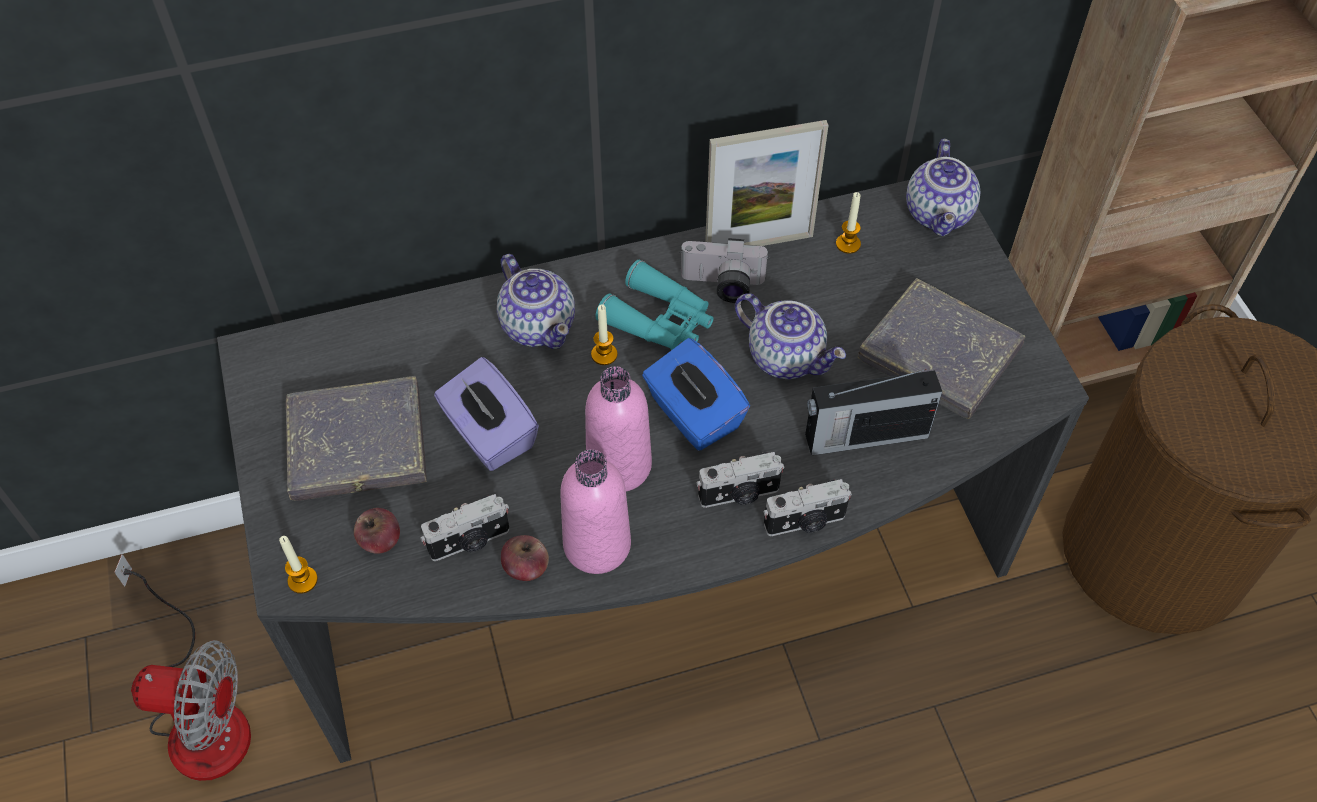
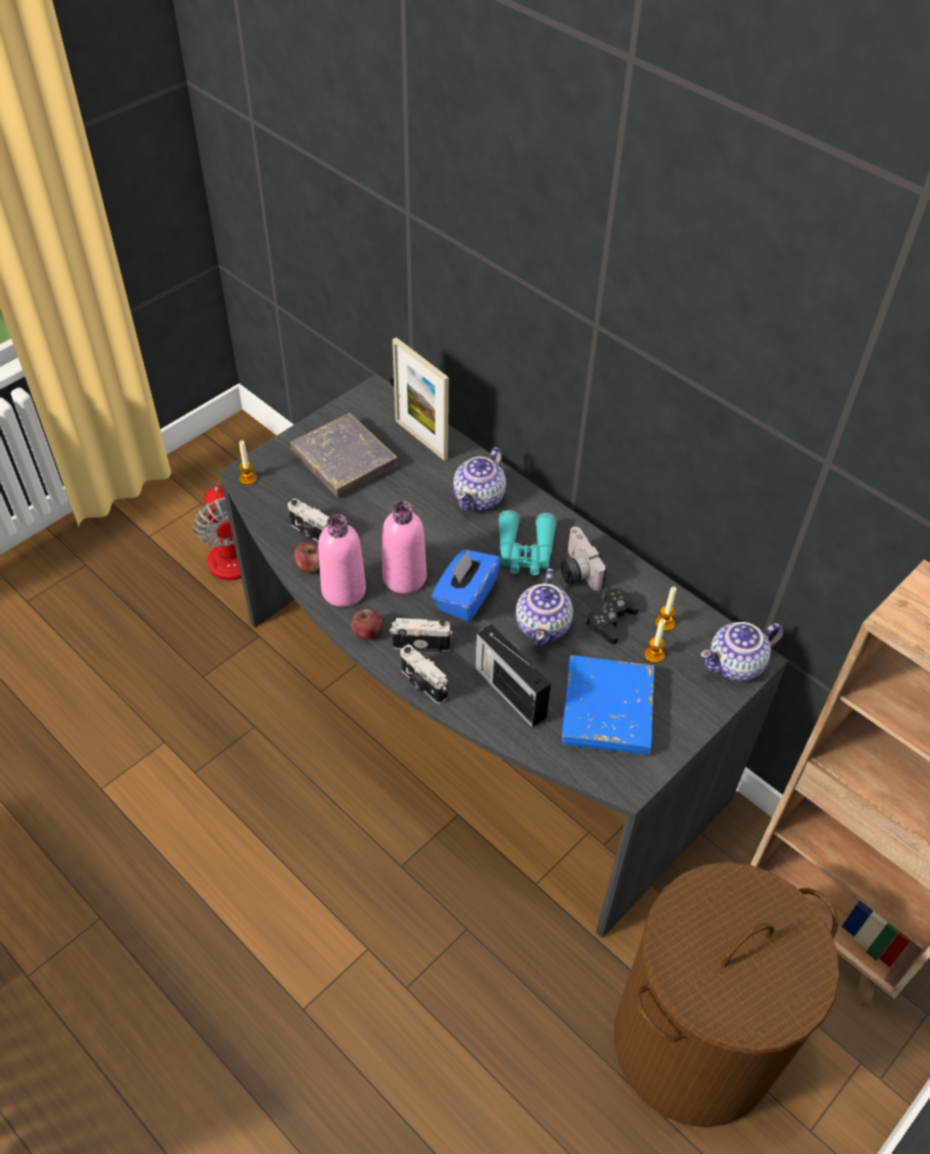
camera: 60 degrees right, 5 degrees down
(380, 540) = (290, 497): apple -> apple (367, 632)
(489, 434) = (387, 510): purple tissue box -> none
(604, 354) = (480, 536): candle -> candle (654, 655)
(739, 495) = (421, 643): camera -> camera turned 135 degrees clockwise
(759, 243) = (626, 576): picture frame -> picture frame (421, 439)
(814, 289) = (610, 620): none -> black game controller
(939, 354) = (607, 709): grey book -> blue book

